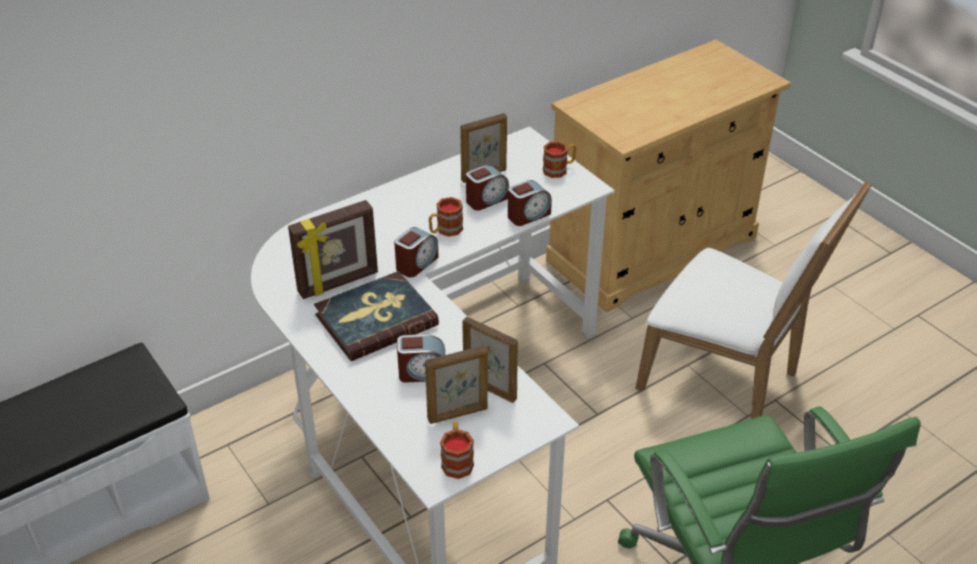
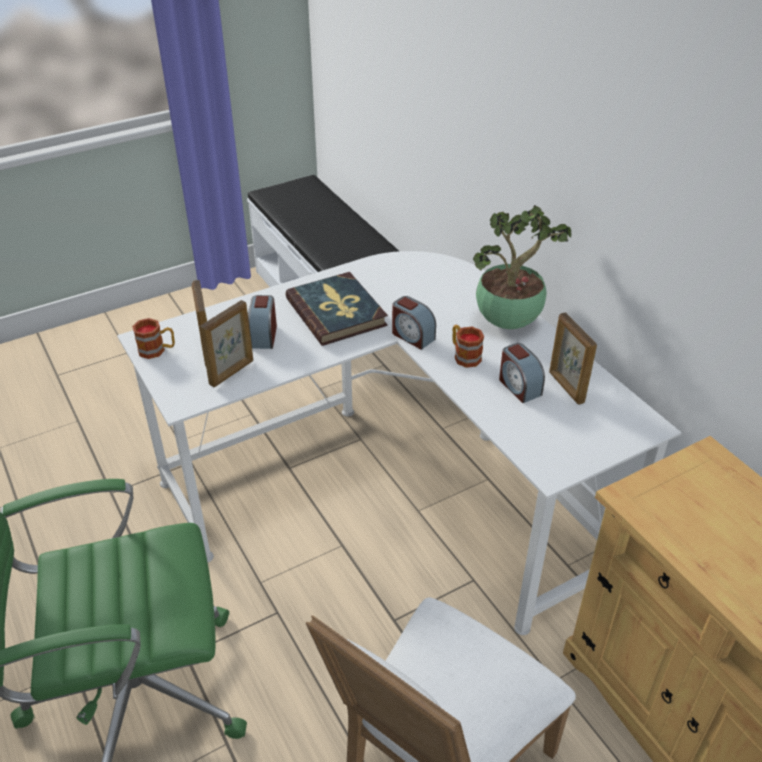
camera: 95 degrees right, 0 degrees up
(338, 283) = (389, 293): picture frame -> none
(390, 203) = (509, 322): none -> potted plant
(528, 215) = (491, 416): alarm clock -> none
(559, 169) = (586, 449): mug -> none

